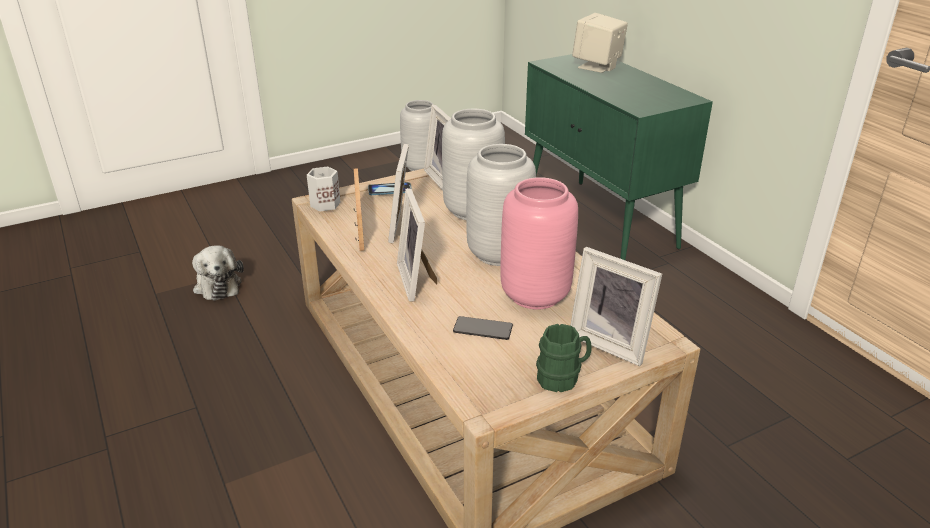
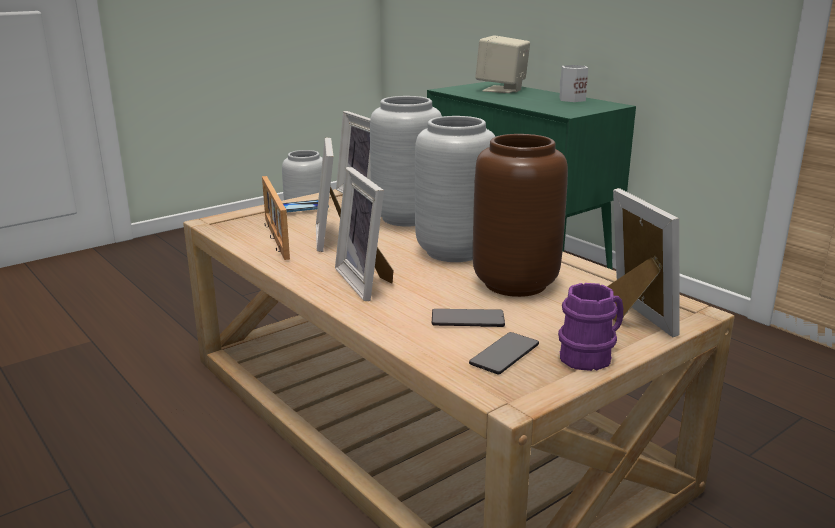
camera: 10 degrees left, 10 degrees down
(217, 284) = (83, 351): plush toy -> none
(324, 204) = (226, 223): white mug -> white mug (570, 99)
(497, 368) = (504, 354): none -> phone
(535, 296) = (516, 285): pink vase -> brown vase
(563, 377) = (591, 355): green mug -> purple mug
(611, 342) = (630, 318): picture frame -> picture frame turned 135 degrees counterclockwise

